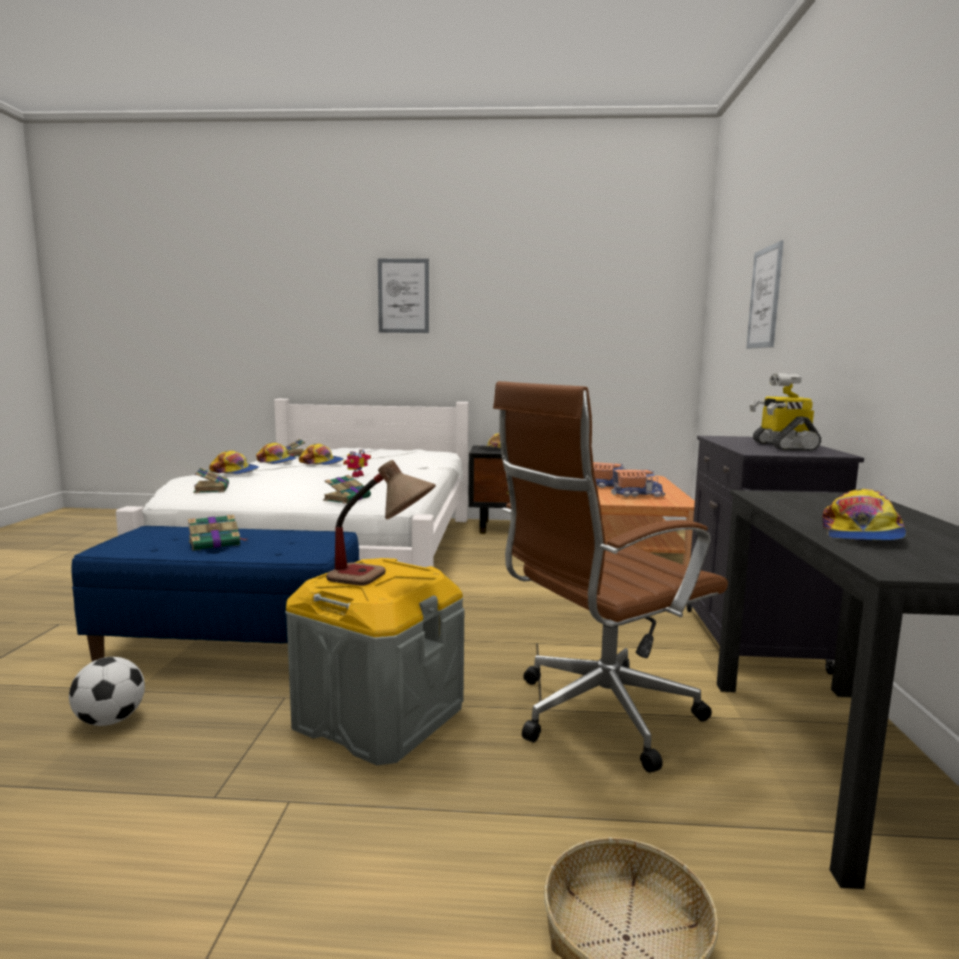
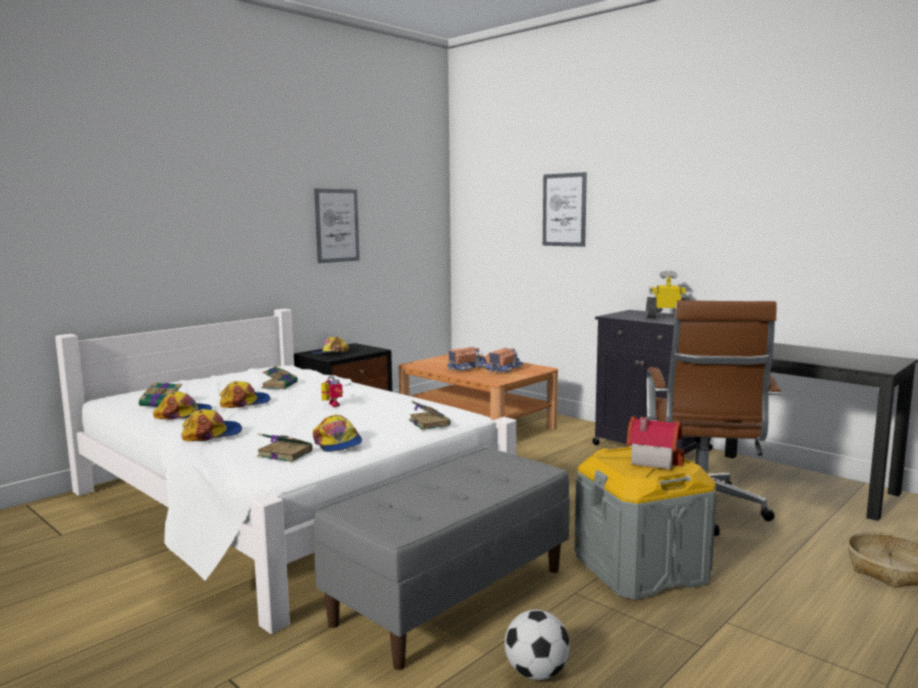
camera: 50 degrees left, 0 degrees up
(216, 543) = (448, 491): book -> book (280, 385)
(232, 649) = (451, 595): blue bench -> grey bench
(382, 580) = (652, 459): table lamp -> toy house
(403, 296) = (208, 195): picture -> picture (337, 225)
(782, 446) = (667, 317): toy robot -> toy robot turned 150 degrees clockwise
(861, 534) = (820, 358): cap -> cap (337, 443)

